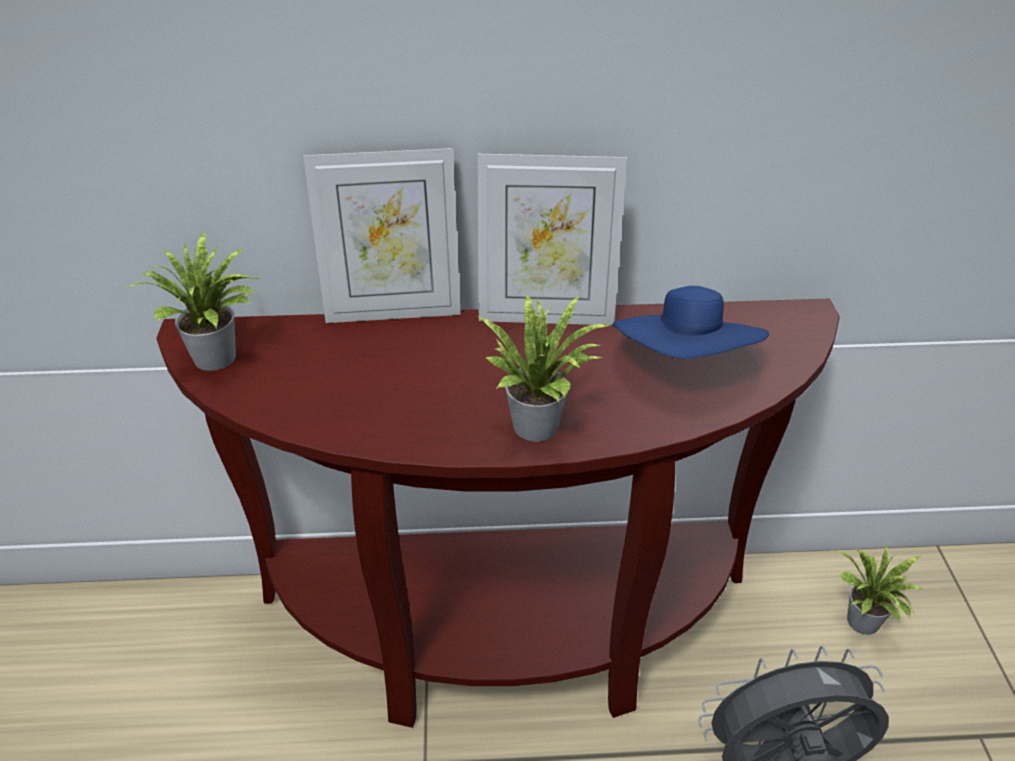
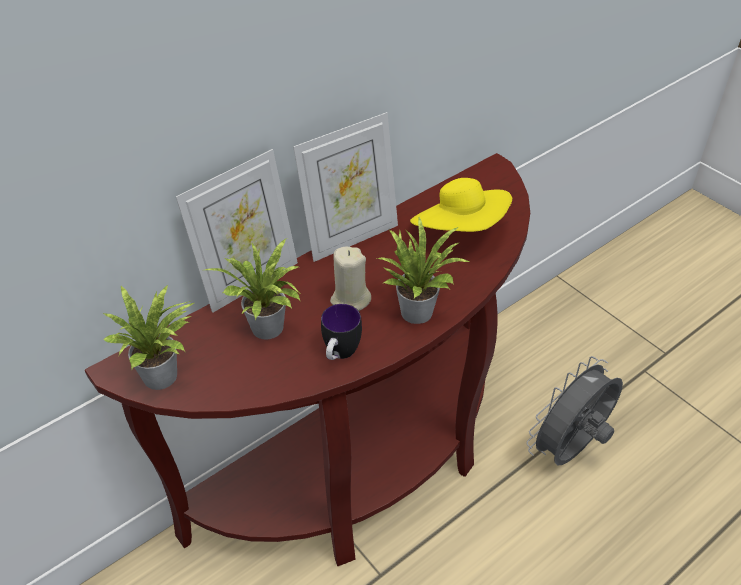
camera: 35 degrees left, 5 degrees up
(402, 427) = (340, 355): none -> mug
(475, 377) = (350, 300): none -> beige candle
(686, 363) = (460, 230): blue hat -> yellow hat
(863, 625) = (552, 343): potted plant -> potted plant (268, 330)

